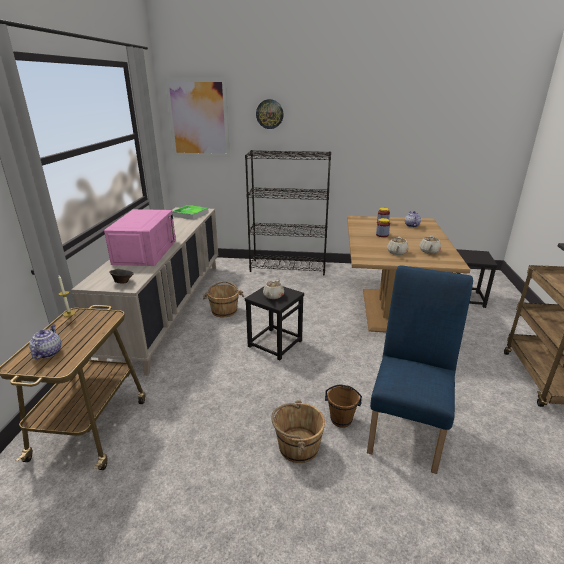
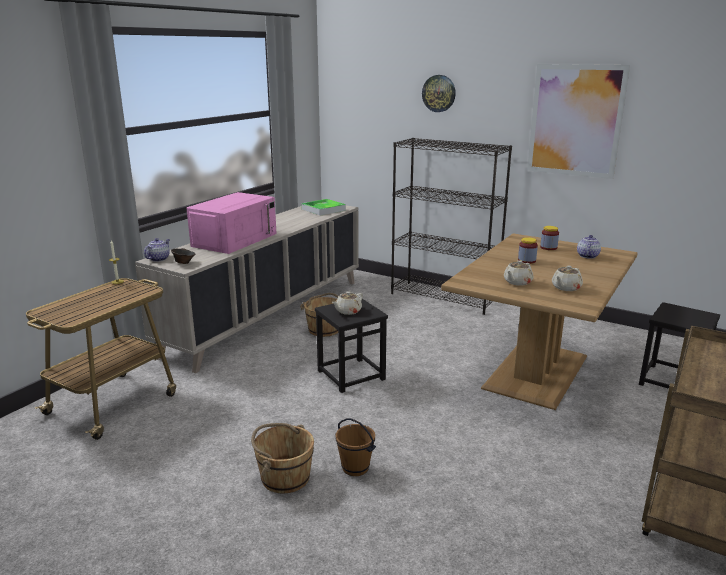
camera: 25 degrees right, 5 degrees down
(48, 352) = (73, 308): teapot -> teapot (158, 259)
(198, 118) = (358, 96): picture -> picture (575, 120)
(407, 427) = (427, 499): blue chair -> none

